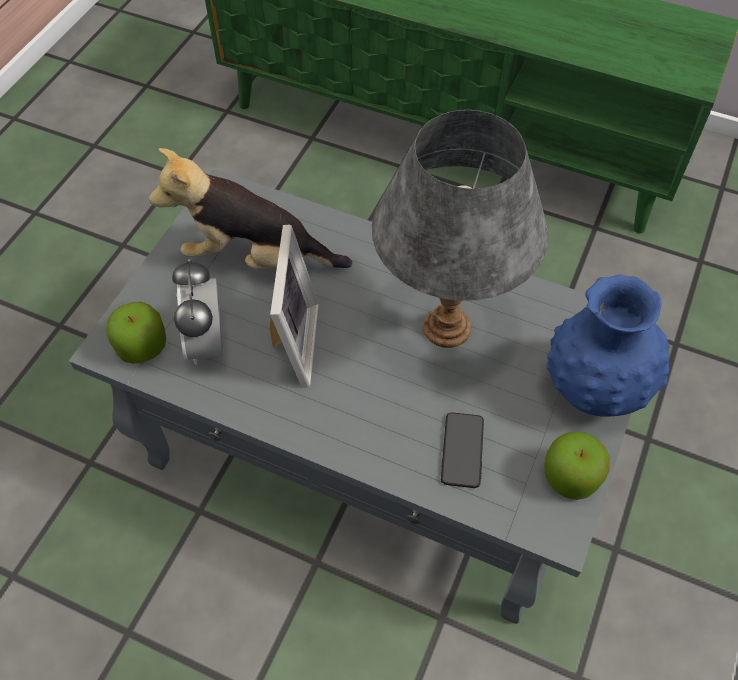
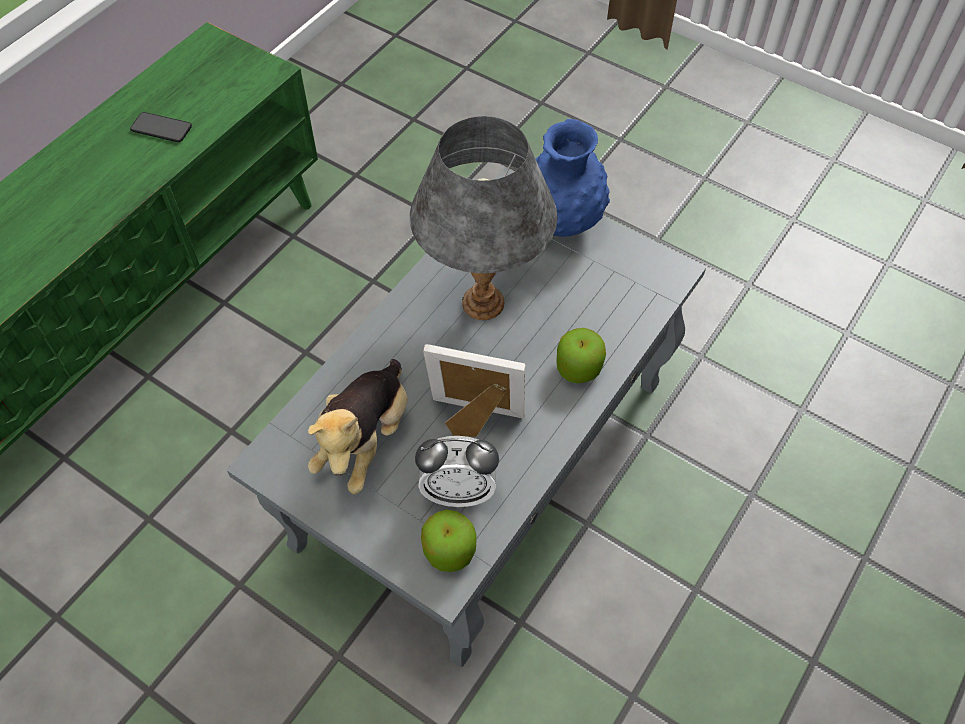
camera: 80 degrees left, 0 degrees up
(462, 450) = (602, 315): phone -> phone (161, 128)
(570, 476) = (633, 254): apple -> apple (578, 368)

